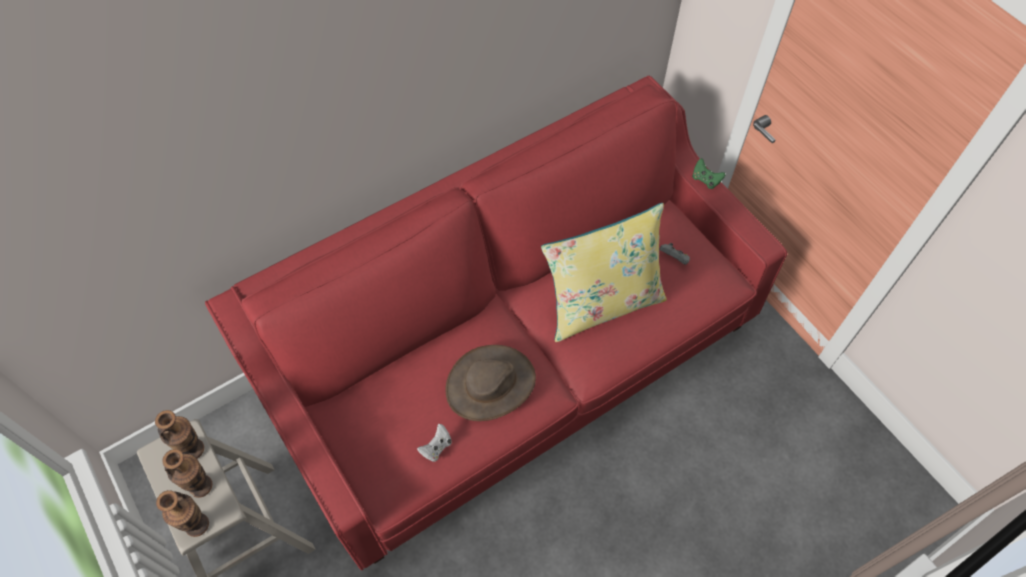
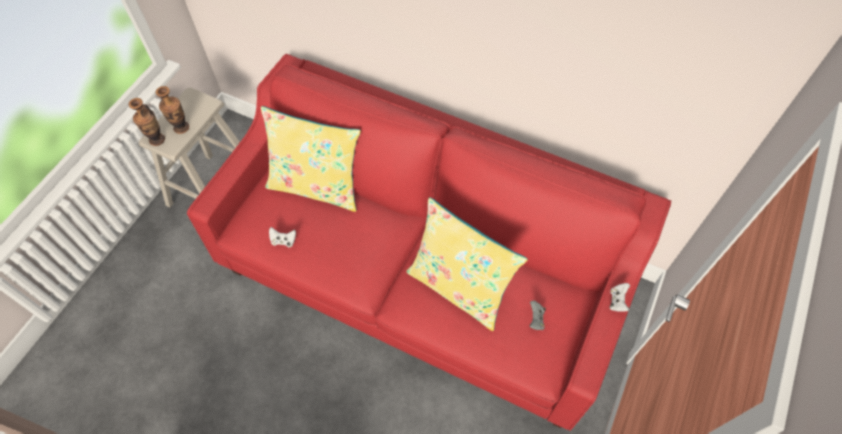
camera: 60 degrees right, 0 degrees up
(193, 449) = (202, 111): vase -> none
(385, 379) = (316, 186): none -> yellow pillow
(491, 384) = (347, 248): brown hat -> none
(705, 180) = (617, 301): green game controller -> white game controller

